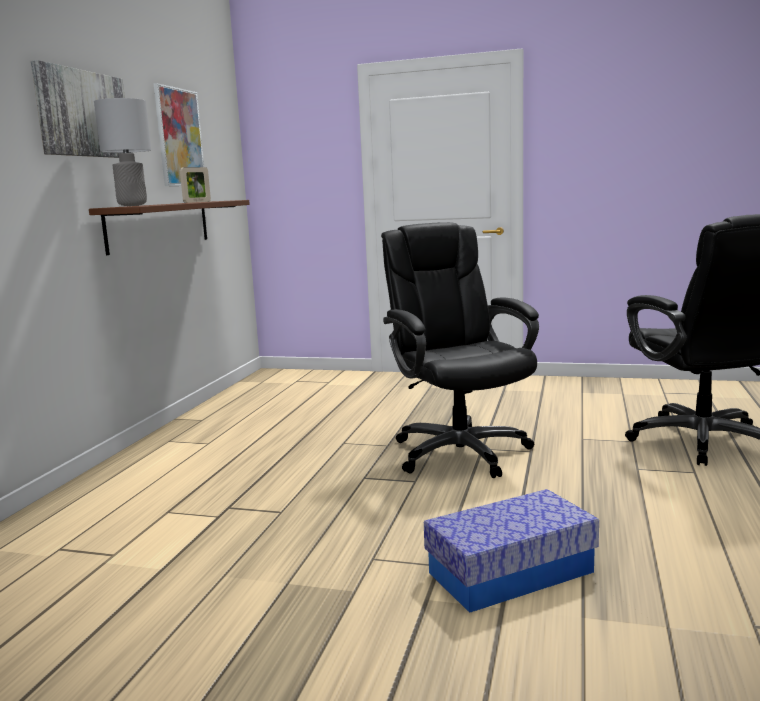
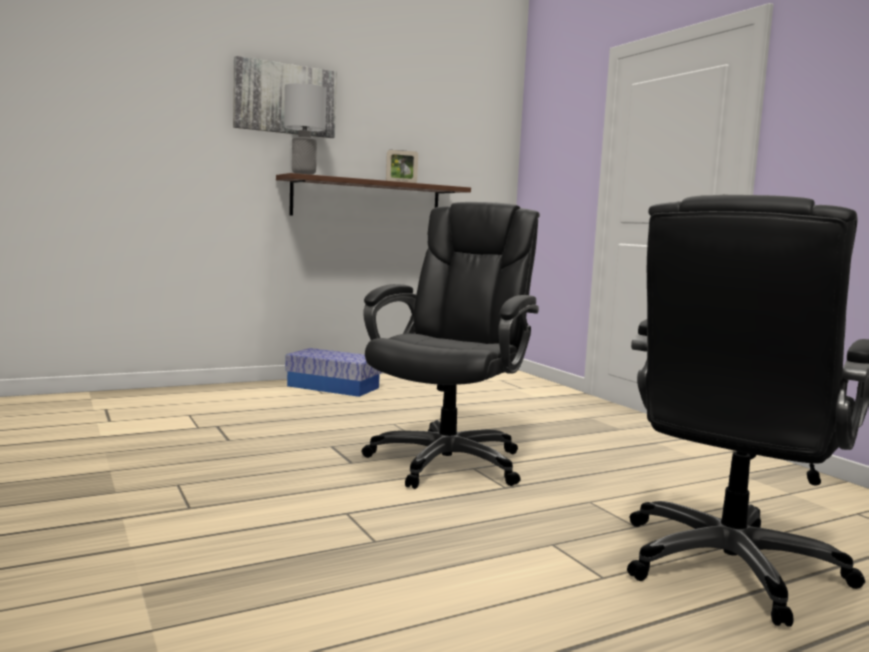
camera: 45 degrees right, 5 degrees down
(179, 137) = (414, 126): picture -> none
(510, 572) = (204, 536): storage box -> storage box (333, 387)

